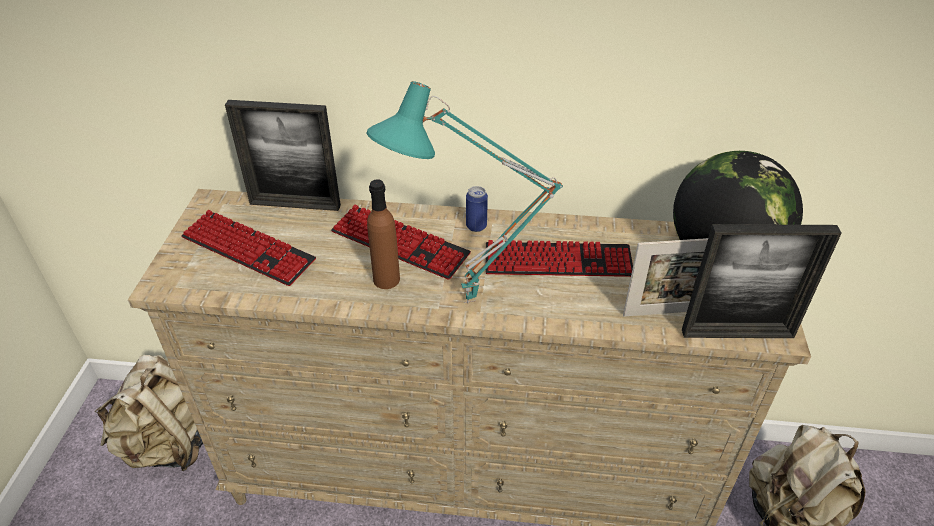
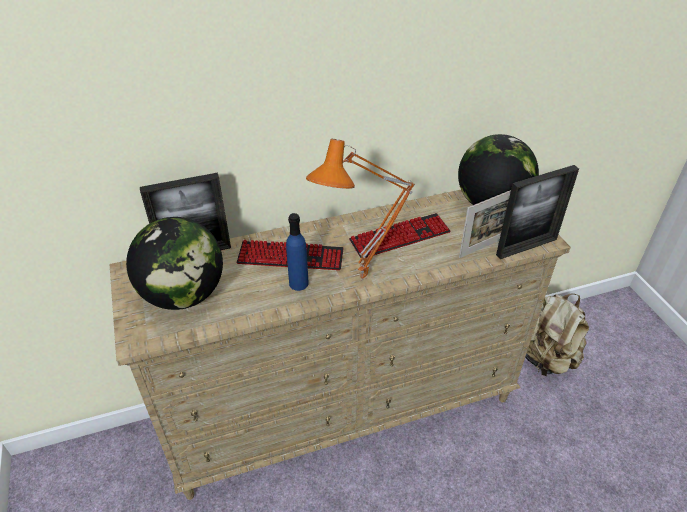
camera: 25 degrees left, 0 degrees up
(169, 444) = (106, 480): beige backpack -> none
(248, 249) = (184, 295): keyboard -> globe
(386, 279) = (298, 283): brown bottle -> blue bottle
(471, 305) = (365, 282): turquoise table lamp -> orange table lamp
(476, 226) = (333, 230): can -> none

